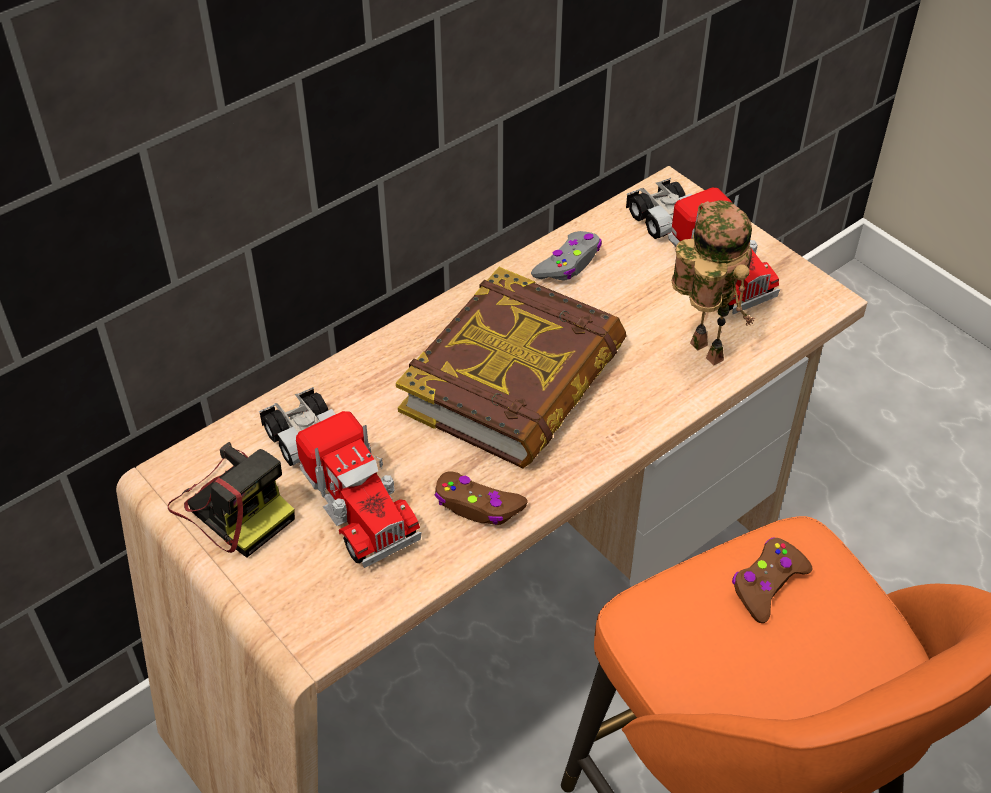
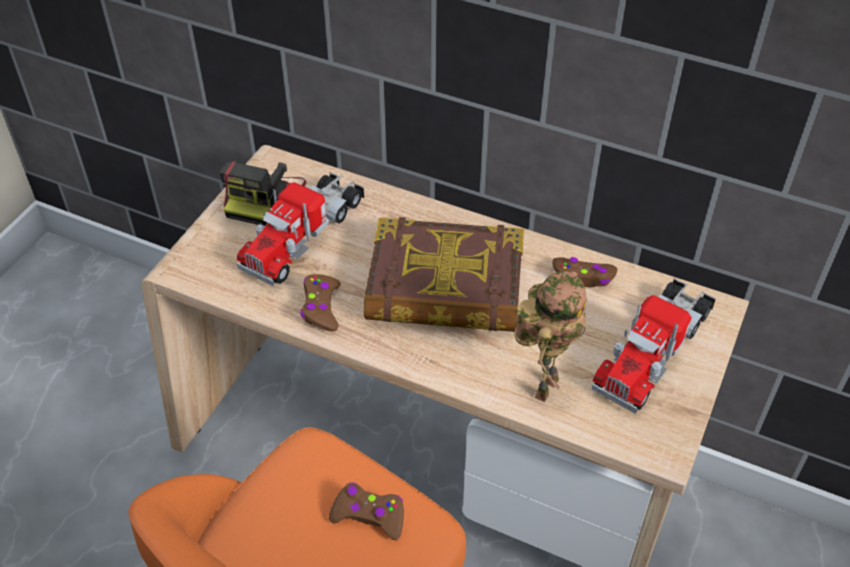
camera: 65 degrees right, 0 degrees up
(568, 264) = (583, 277): grey game controller -> brown game controller

